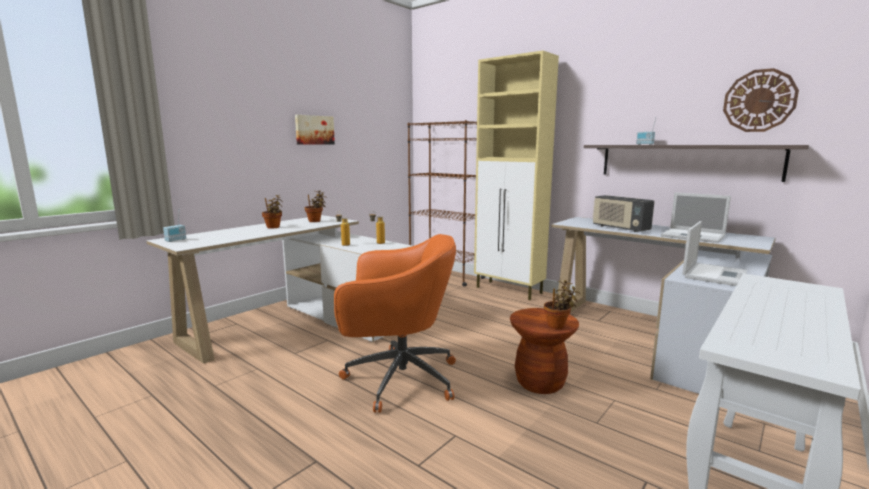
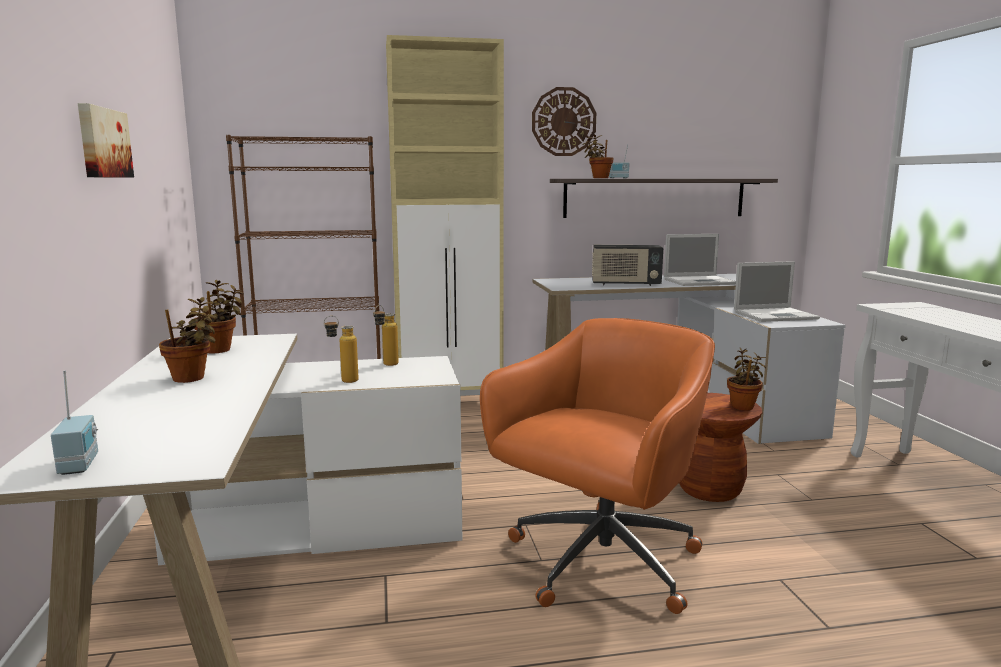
camera: 50 degrees left, 0 degrees up
(620, 144) = (598, 178): none -> potted plant
(714, 274) = (776, 315): laptop -> laptop turned 90 degrees clockwise
(759, 101) = (716, 132): wall clock -> wall clock (563, 122)

